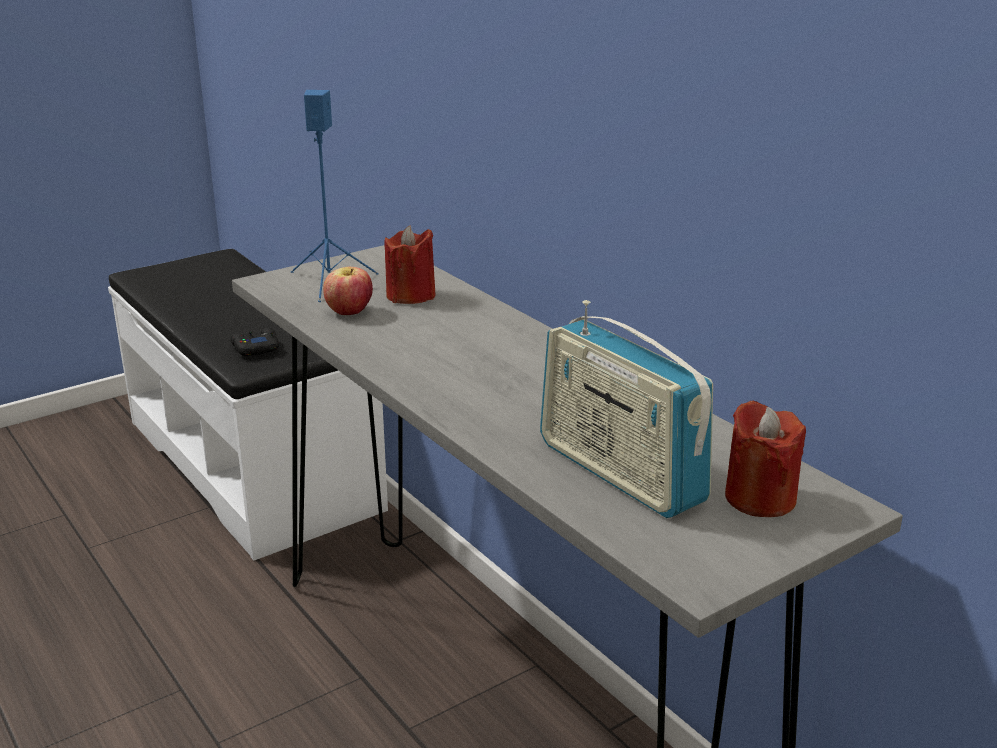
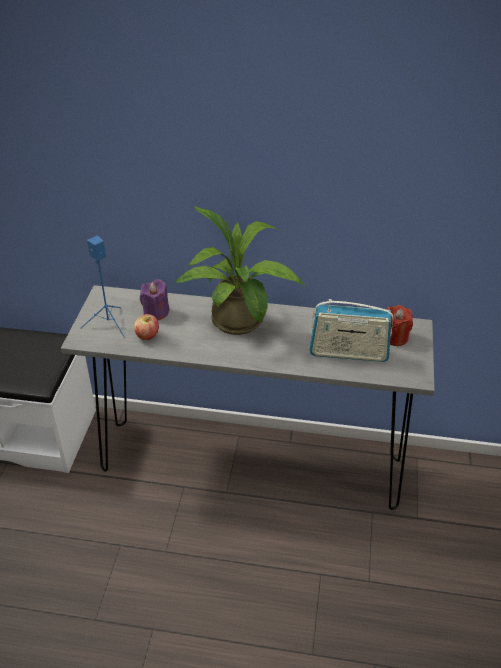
camera: 45 degrees left, 15 degrees up
(255, 348) = (26, 371): black game controller -> none
(411, 295) = (156, 312): red candle -> purple candle
(506, 356) = (241, 324): none -> potted plant

